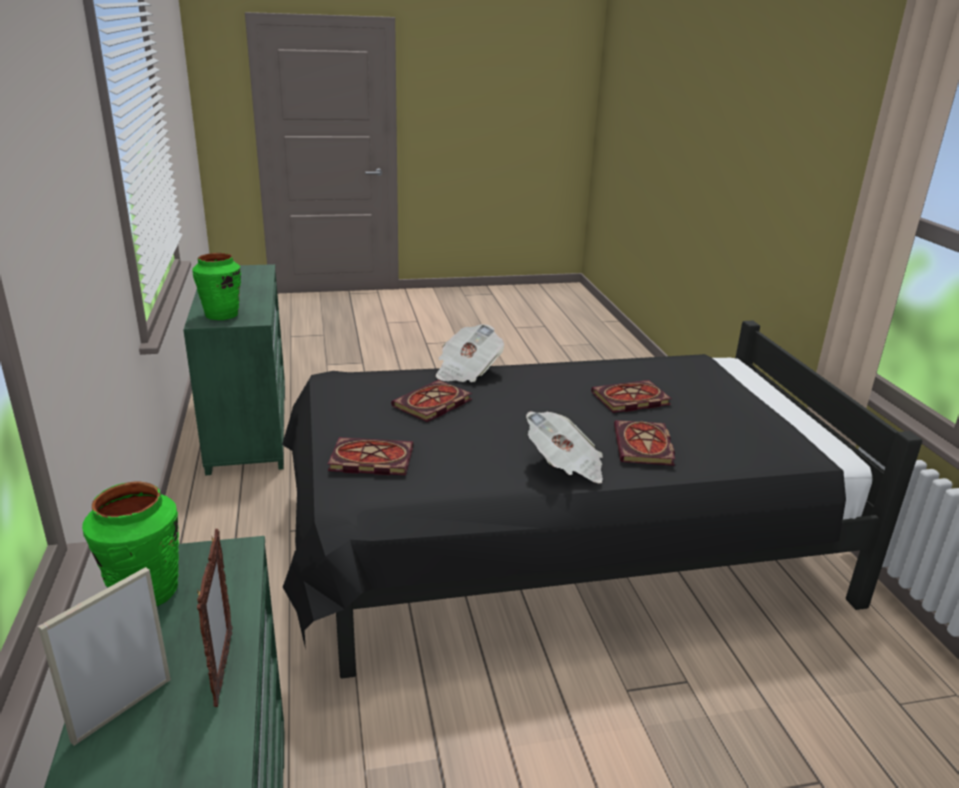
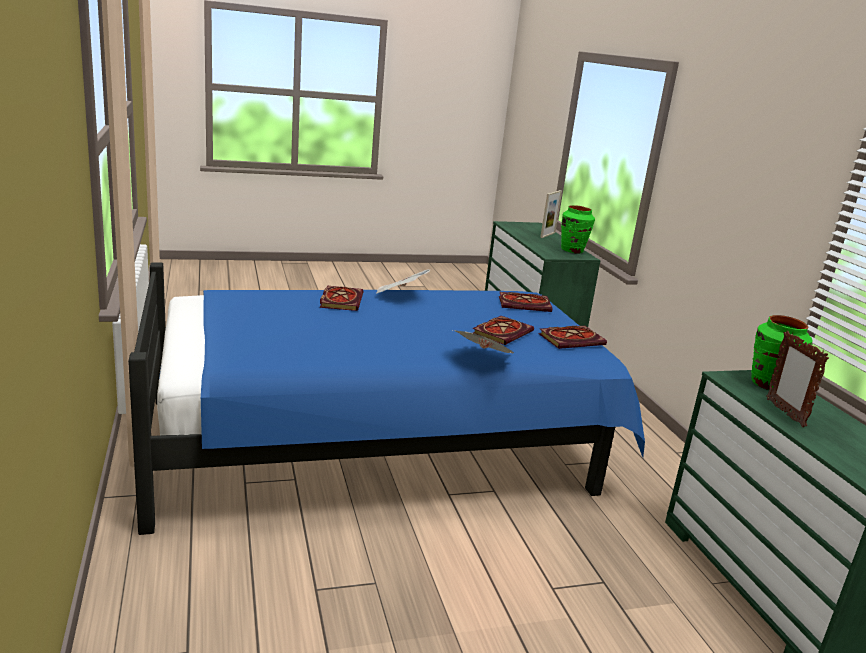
camera: 175 degrees right, 5 degrees down
(223, 669) = (526, 237): picture frame -> picture frame (784, 413)
(553, 547) = (382, 443): black bed -> blue bed
(629, 400) = (334, 328): book -> book (572, 339)

